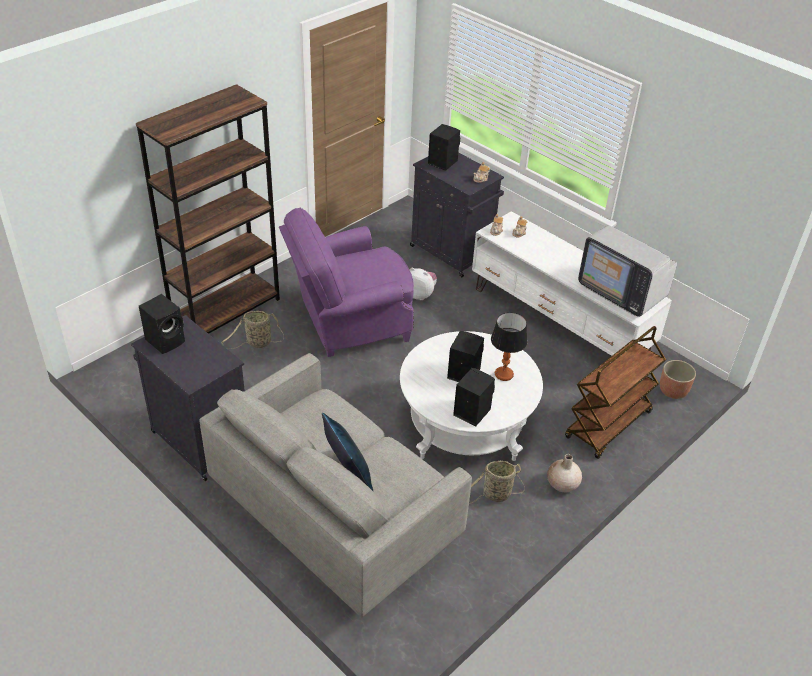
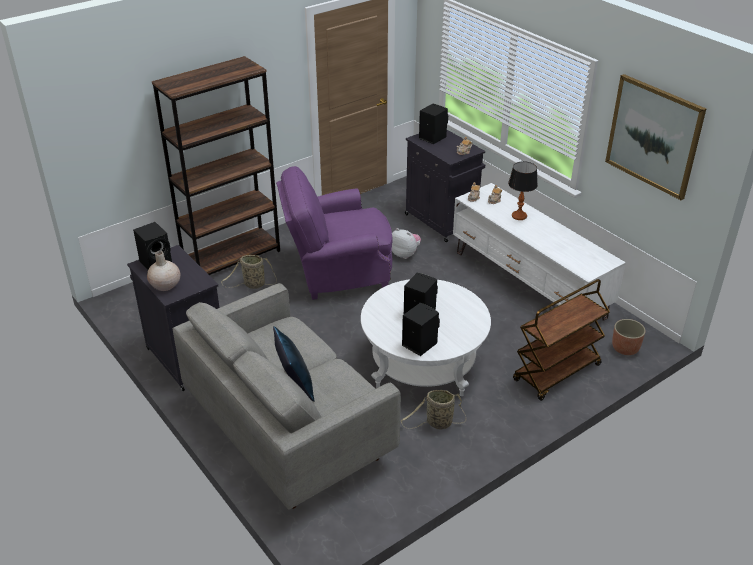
camera: 10 degrees right, 5 degrees down
(504, 374) = (456, 315): table lamp -> table lamp (519, 216)
(562, 484) = (502, 419): beige vase -> beige vase (165, 285)
(621, 292) = (579, 253): television -> none
(706, 167) = (653, 136): none -> picture

